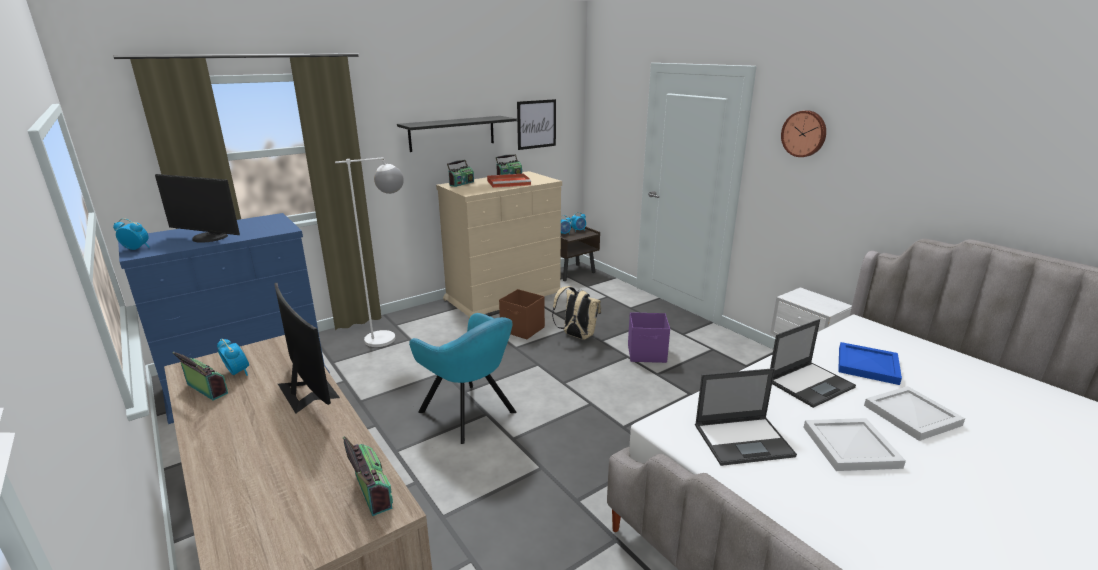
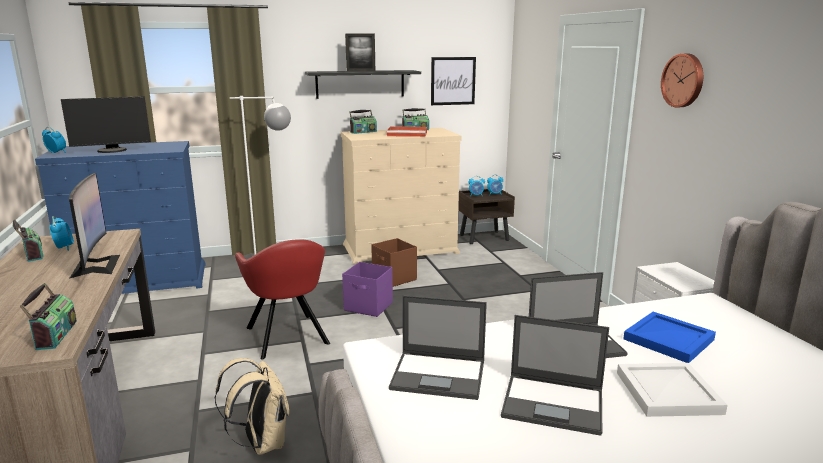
camera: 20 degrees right, 5 degrees down
(208, 238) = (112, 151): monitor -> monitor turned 60 degrees counterclockwise
(458, 121) = (361, 71): none -> picture frame
(470, 413) = (288, 337): turquoise armchair -> red armchair
(576, 336) = (442, 291): beige backpack -> beige backpack (261, 443)
(647, 354) = (502, 318): purple storage box -> purple storage box (369, 307)
(851, 446) = (554, 404): white tray -> laptop

